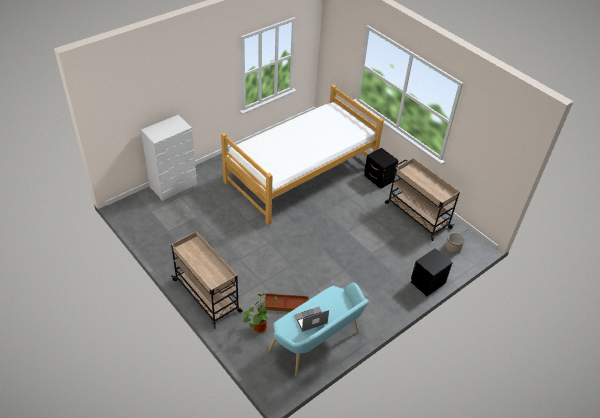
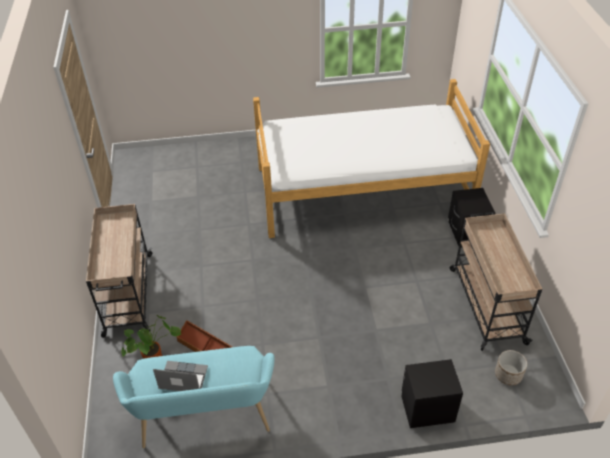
camera: 35 degrees right, 0 degrees up
(174, 186) = (200, 153): white dresser -> none

